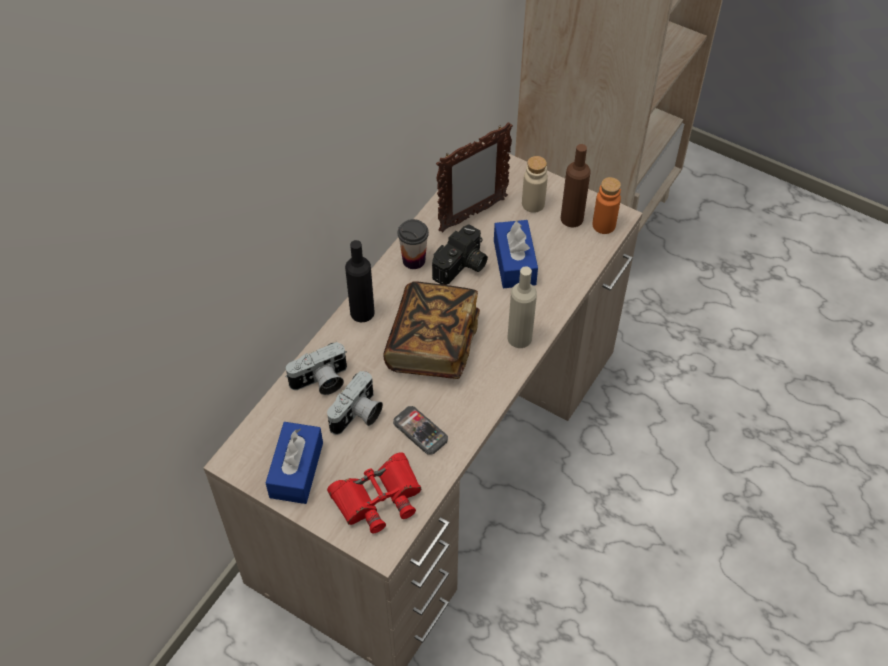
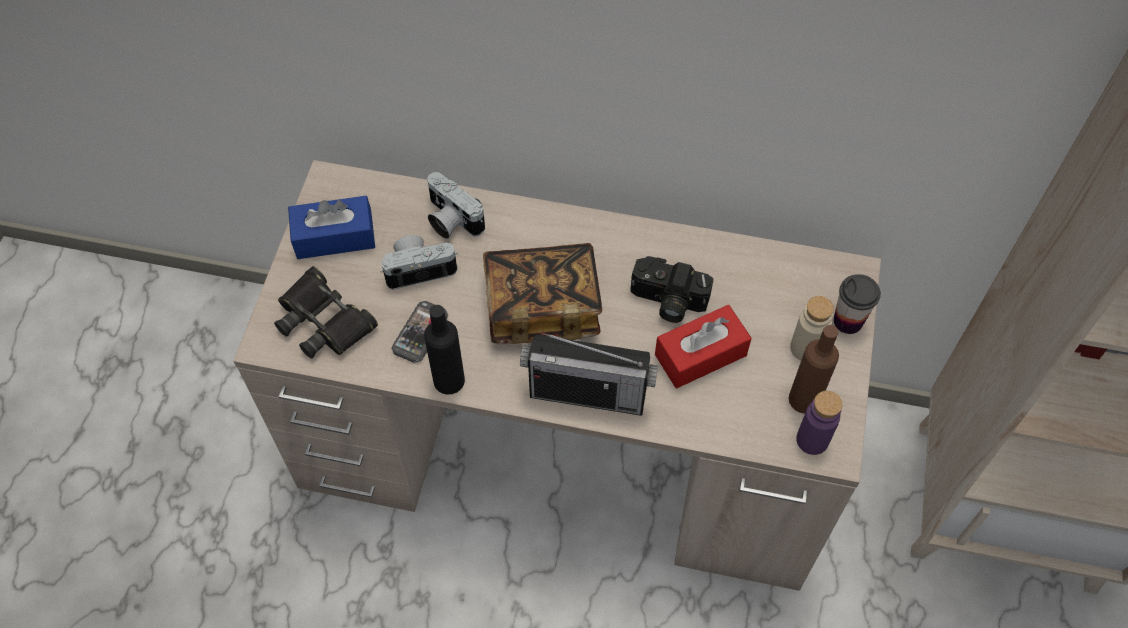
camera: 70 degrees right, 5 degrees up
(358, 415) = (419, 268): camera -> camera turned 150 degrees clockwise
(362, 312) = (557, 225): black bottle -> black bottle (449, 380)
(378, 497) = (324, 320): red binoculars -> black binoculars
(414, 260) = (654, 250): cup -> cup (848, 321)
(472, 215) = (752, 287): picture frame -> none
(514, 262) = (700, 355): blue tissue box -> red tissue box
(519, 338) = (588, 394): beige bottle -> radio
(603, 225) = (812, 440): orange bottle -> purple bottle

